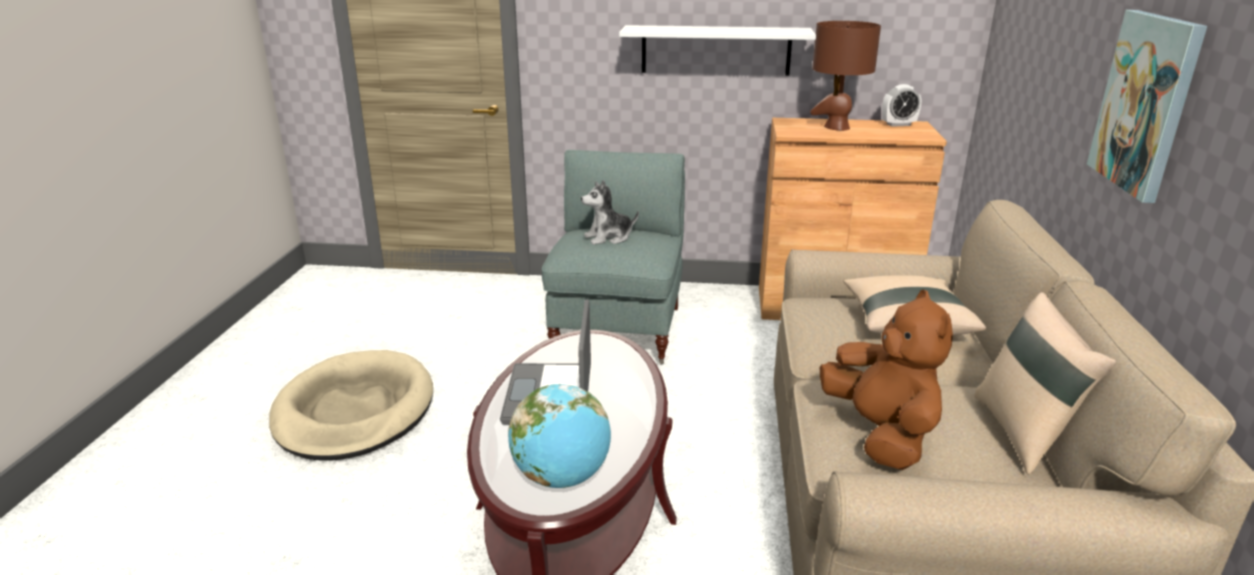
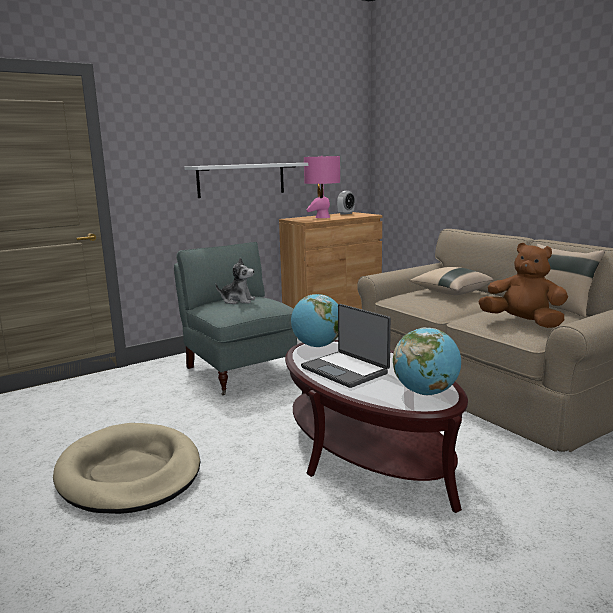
camera: 40 degrees left, 10 degrees down
(594, 343) = (317, 346): none -> globe
(609, 238) = (237, 301): plush toy -> plush toy turned 105 degrees counterclockwise
(836, 127) = (322, 217): brown table lamp -> pink table lamp
(1146, 103) = (528, 159): picture -> none

